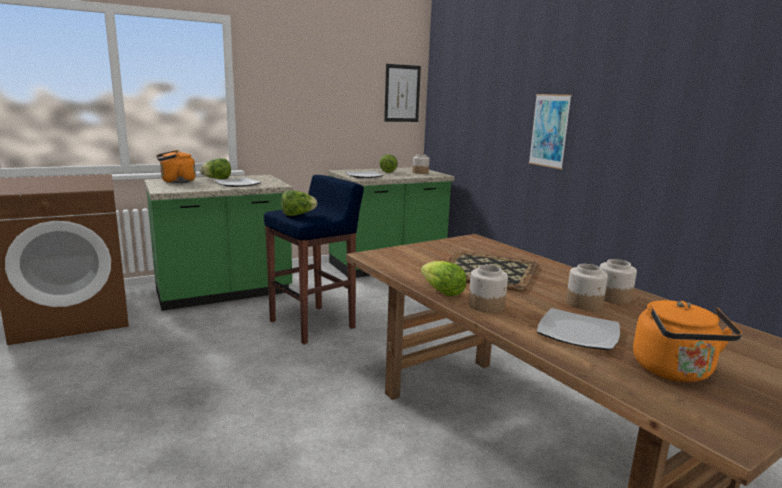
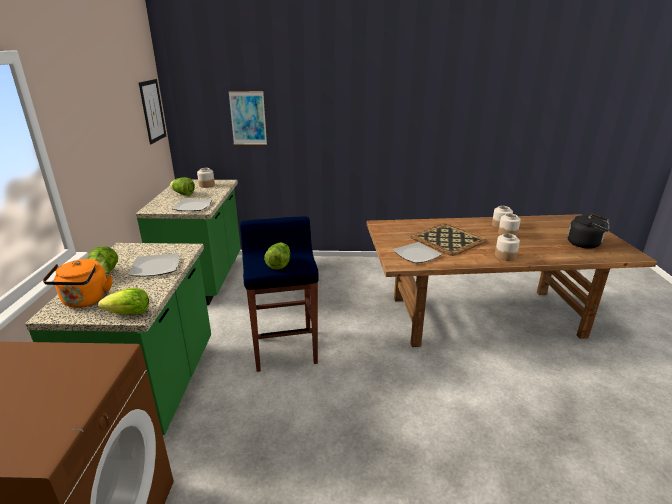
camera: 60 degrees left, 10 degrees up
(442, 292) = (481, 261): lettuce -> lettuce (129, 314)
(549, 130) = (340, 131): picture -> picture (248, 118)
(579, 333) = (544, 247): plate -> plate (416, 254)
(674, 372) = (585, 244): orange kettle -> black kettle

